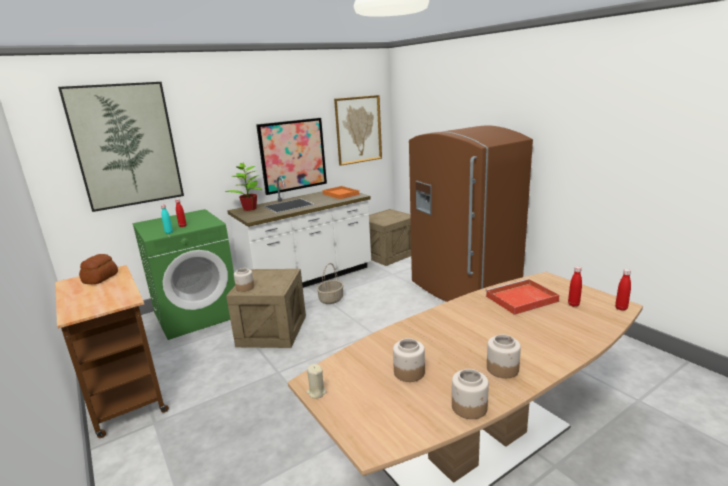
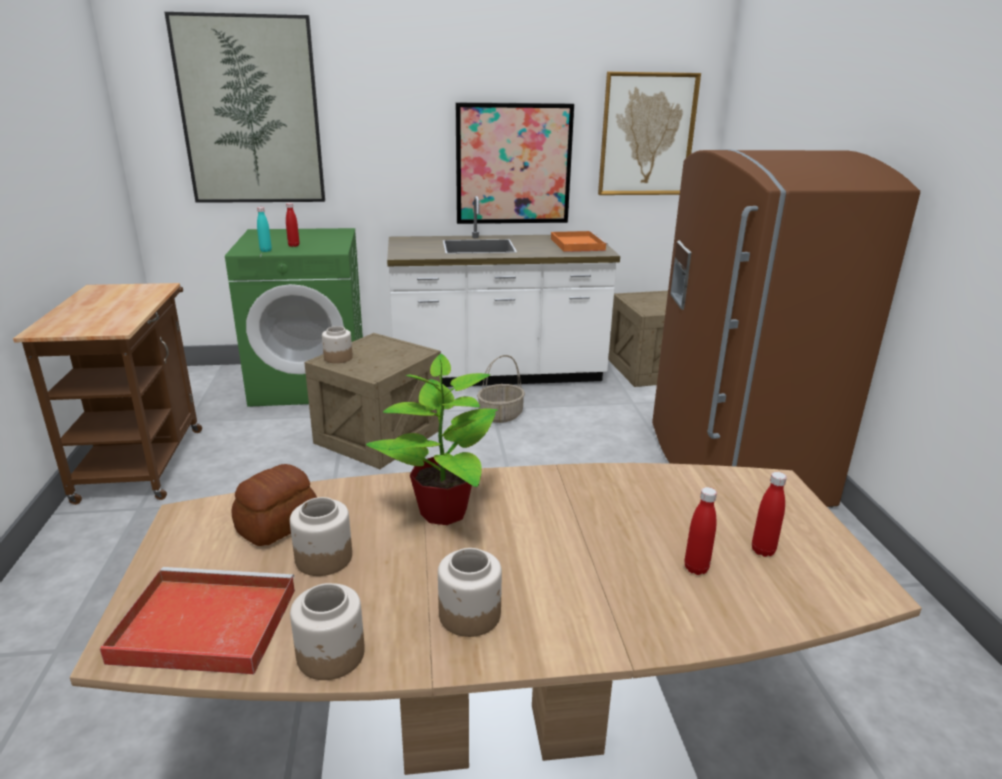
camera: 25 degrees right, 5 degrees up
(100, 278) = (129, 293): bread -> bread (276, 524)
(249, 209) = (418, 240): potted plant -> potted plant (442, 512)
(316, 392) = (171, 535): beige candle -> none
(520, 299) = (670, 505): red tray -> red tray (202, 625)
(621, 308) = (859, 595): red bottle -> red bottle (696, 568)

